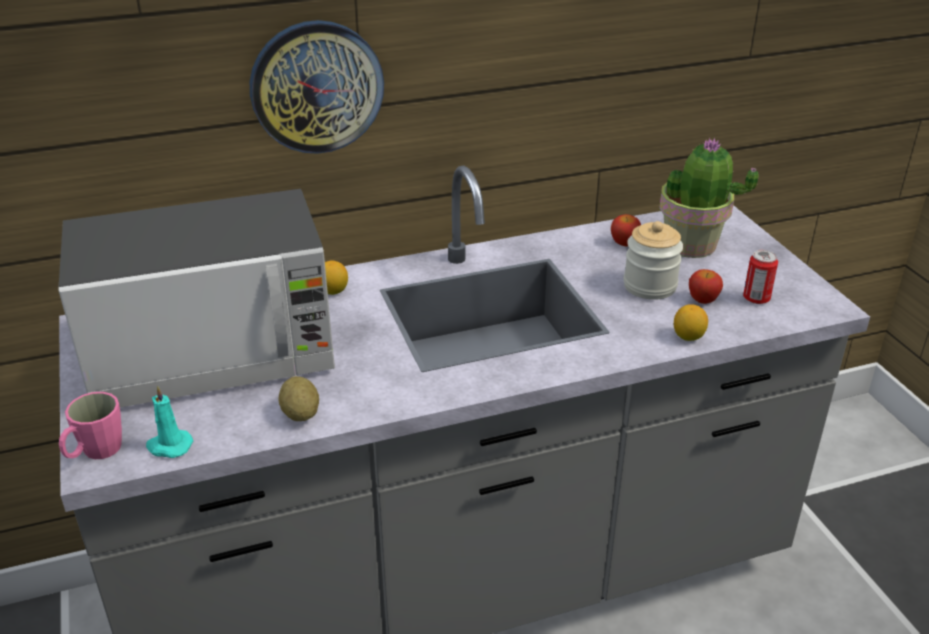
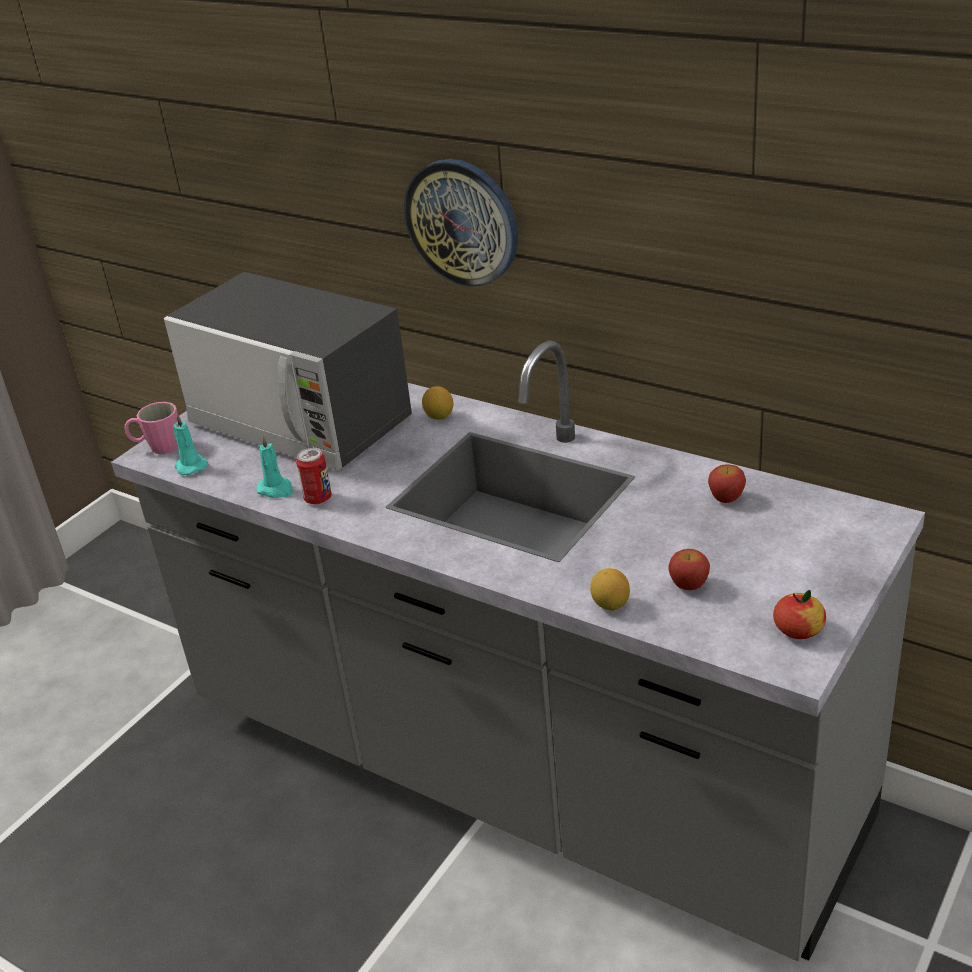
camera: 55 degrees right, 0 degrees up
(300, 414) = (276, 490): potato -> turquoise candle
(649, 286) = (668, 546): jar -> none
(690, 245) = (784, 534): potted plant -> none
(756, 299) = (739, 614): can -> can (318, 498)
(795, 289) = (798, 630): none -> apple

